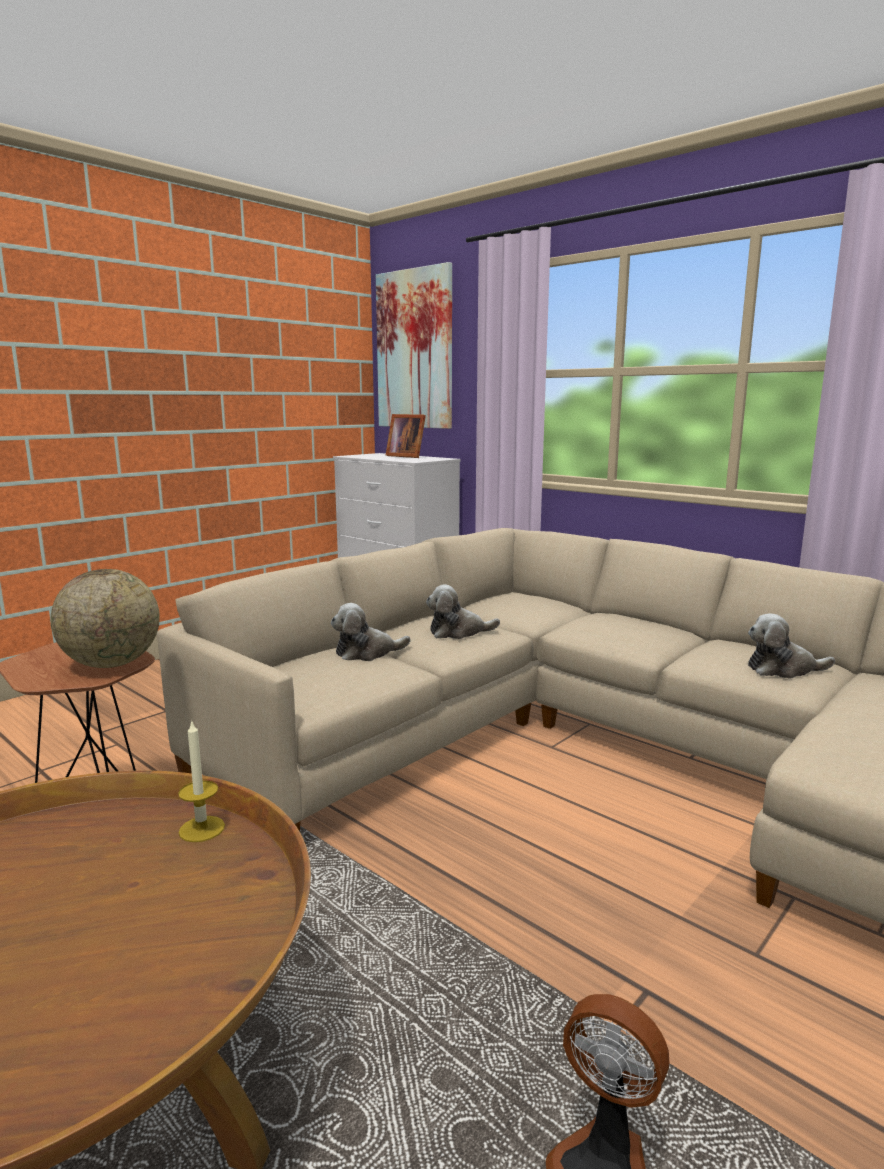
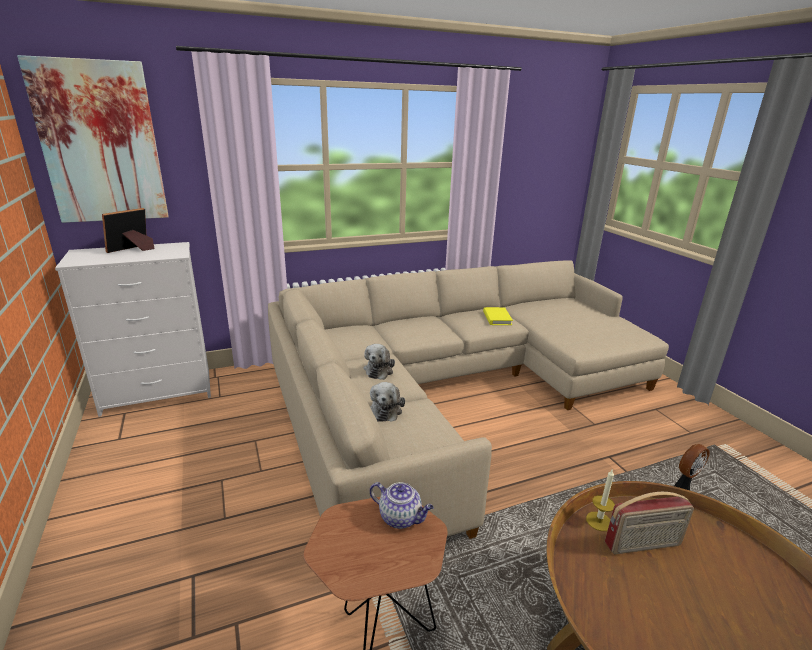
camera: 65 degrees left, 10 degrees up
(112, 664) = (401, 518): globe -> teapot
(153, 876) = (643, 545): none -> radio
(406, 456) = (133, 249): picture frame -> picture frame turned 150 degrees clockwise
(783, 669) = (497, 318): plush toy -> yellow book

